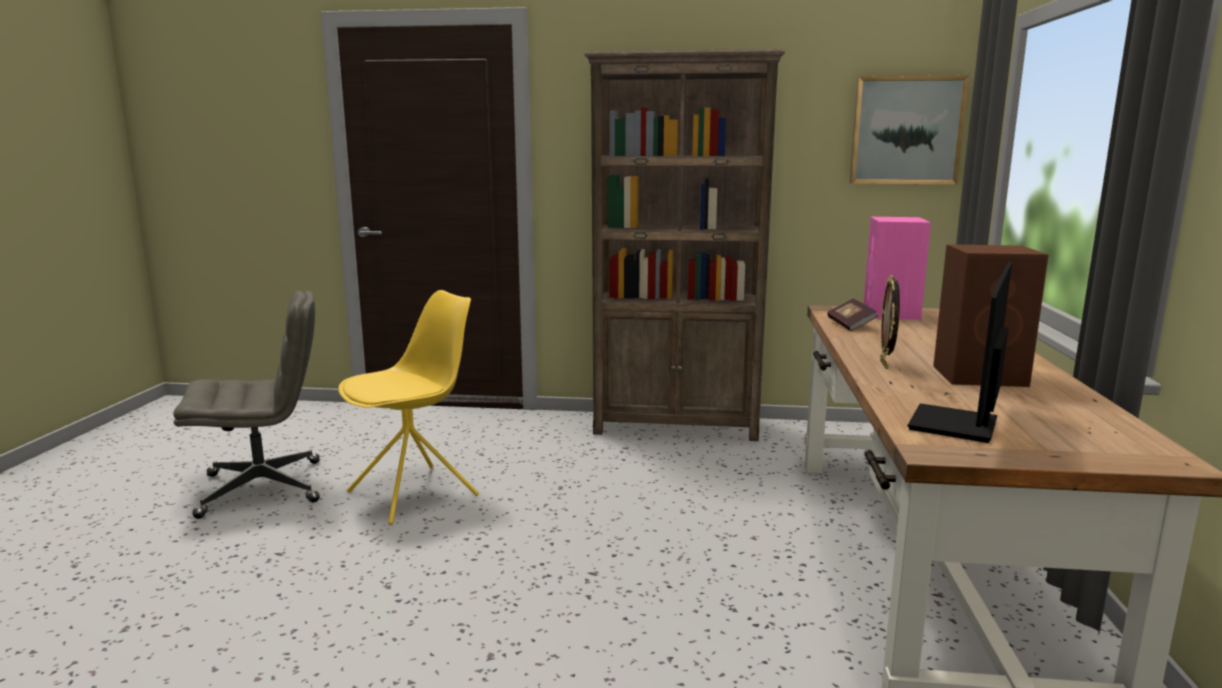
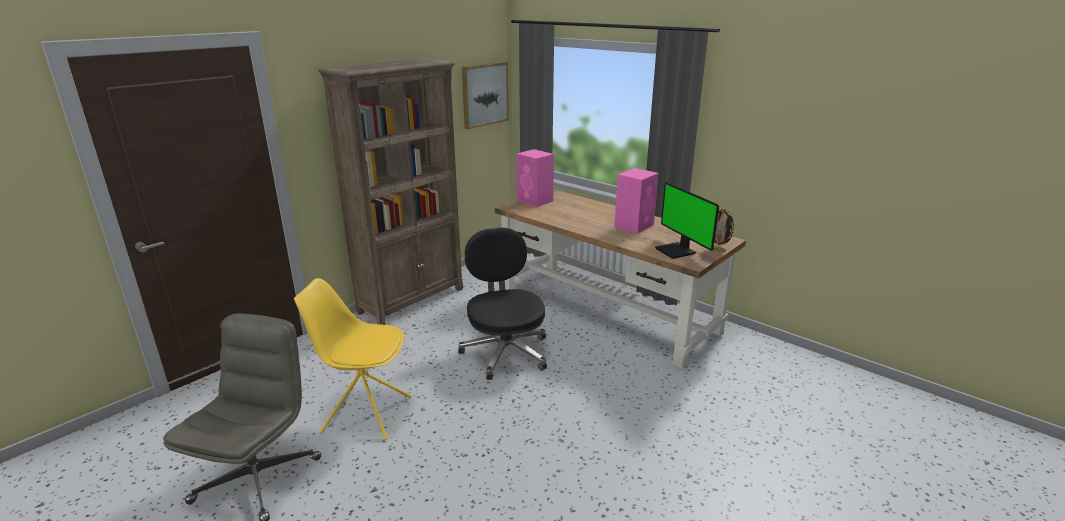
camera: 55 degrees left, 10 degrees up
(415, 493) = (365, 414): yellow chair -> yellow chair turned 75 degrees counterclockwise
(657, 525) = (505, 352): none -> black office chair
(850, 325) = (541, 214): book -> none
(885, 364) = (602, 232): picture frame -> picture frame (718, 249)
(981, 376) = (634, 225): brown speaker -> pink speaker

